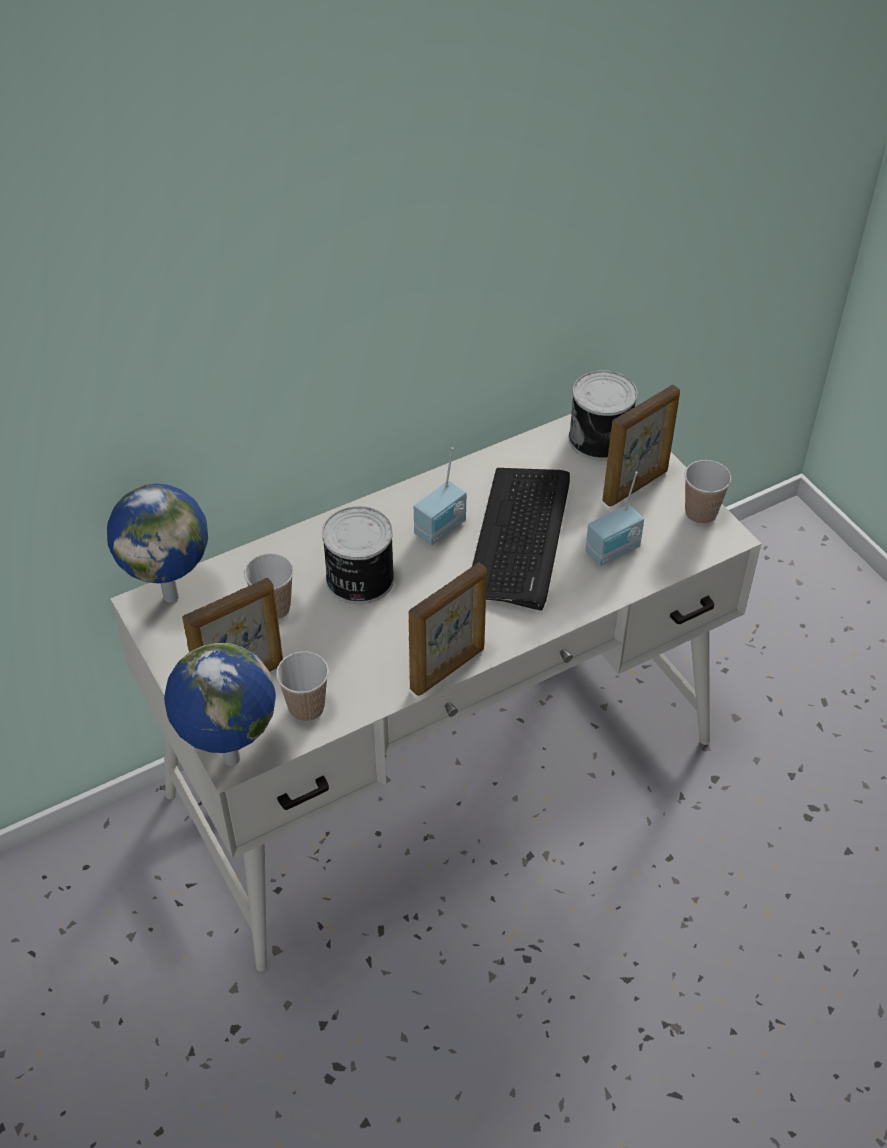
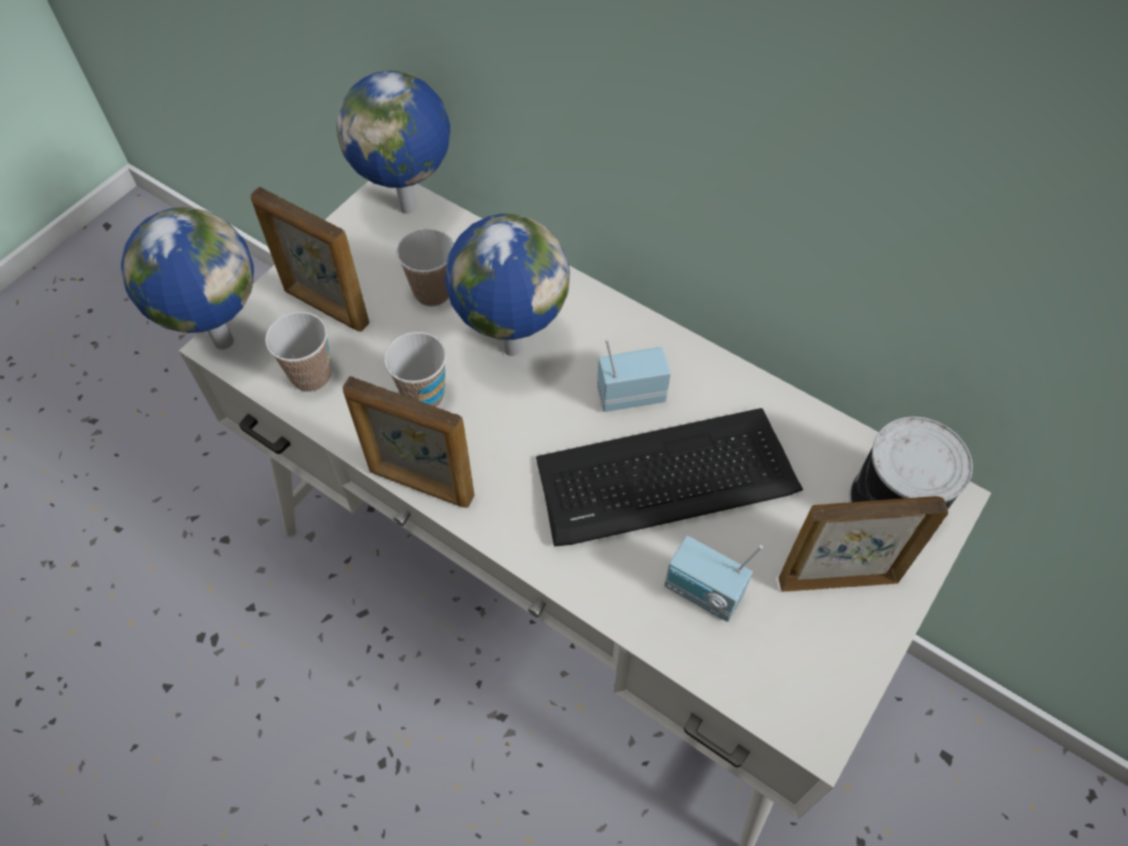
camera: 65 degrees right, 10 degrees up
(358, 579) = (510, 347): can -> globe
(441, 529) = (630, 393): radio -> radio turned 150 degrees clockwise
(636, 486) = (836, 579): picture frame -> picture frame turned 150 degrees clockwise
(700, 513) = (839, 680): cup -> cup (424, 396)

